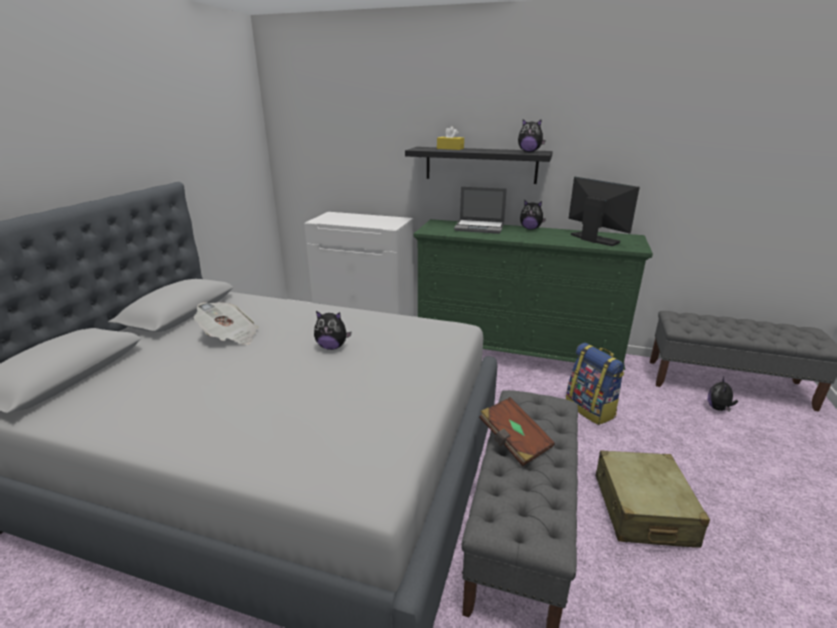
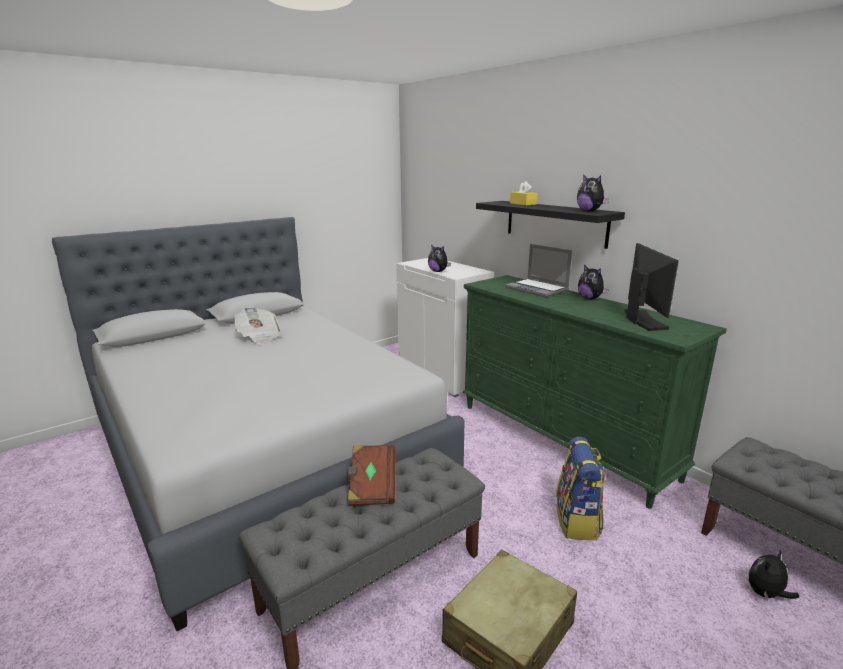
camera: 35 degrees right, 5 degrees down
(332, 347) = (305, 361): plush toy -> plush toy (438, 271)

